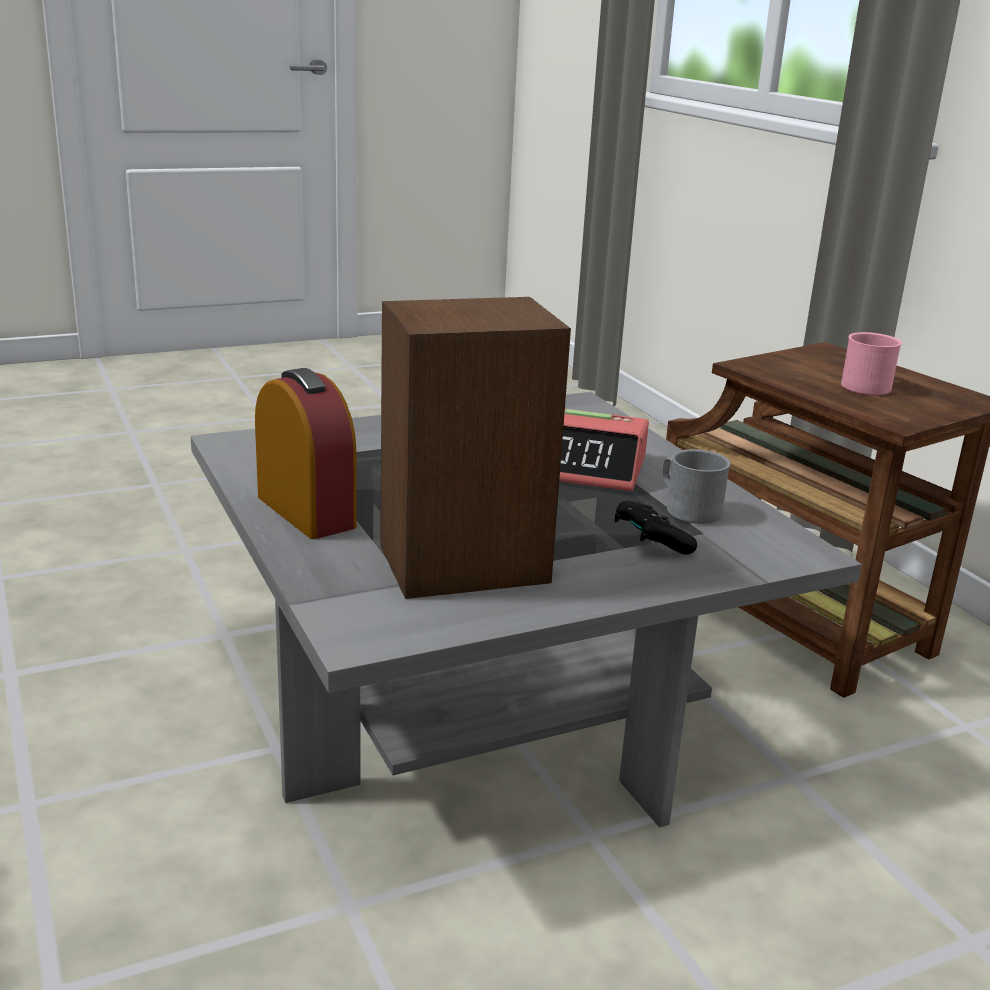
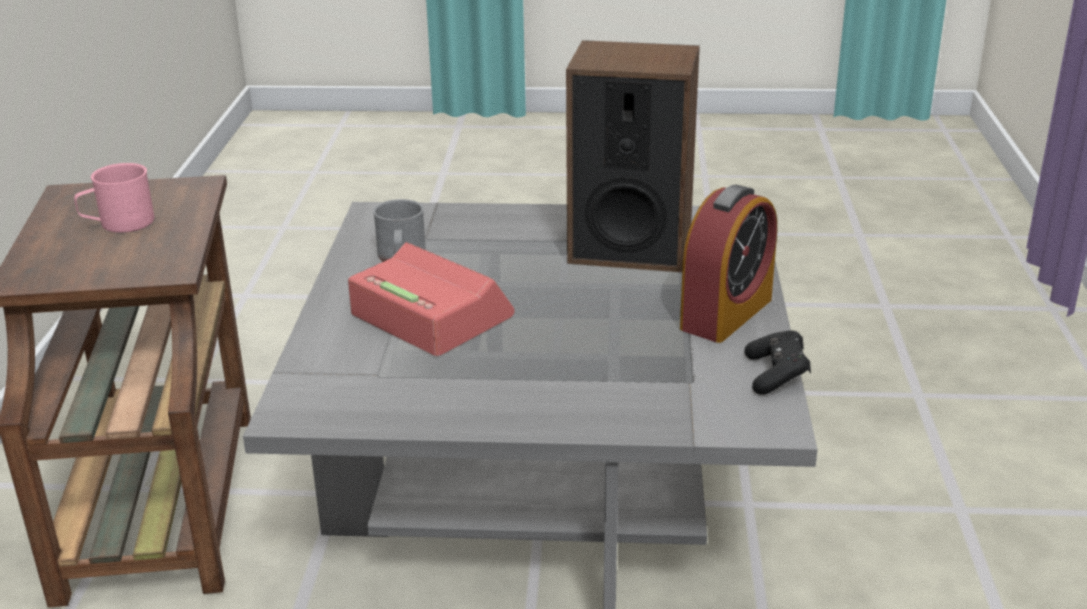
camera: 150 degrees left, 5 degrees up
(306, 511) = (726, 314): alarm clock -> alarm clock turned 135 degrees counterclockwise
(650, 542) = (474, 238): black game controller -> black game controller (776, 375)

